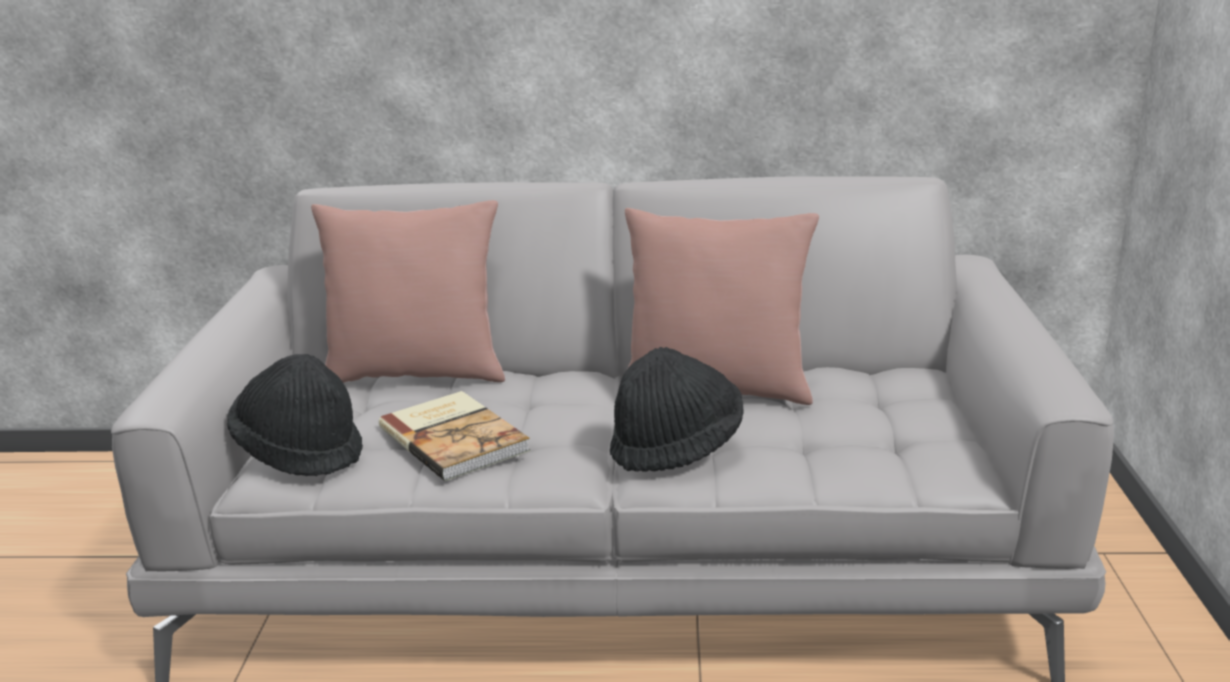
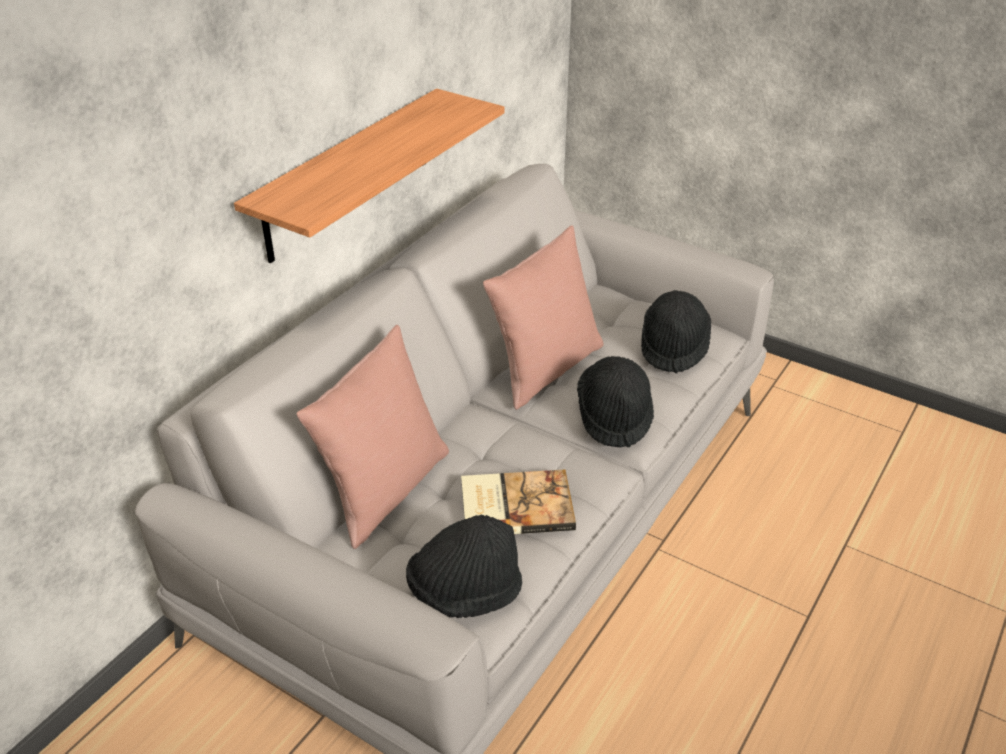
camera: 60 degrees left, 15 degrees up
(626, 77) = (348, 175): none -> shelf
(878, 446) = (673, 347): none -> black hat

